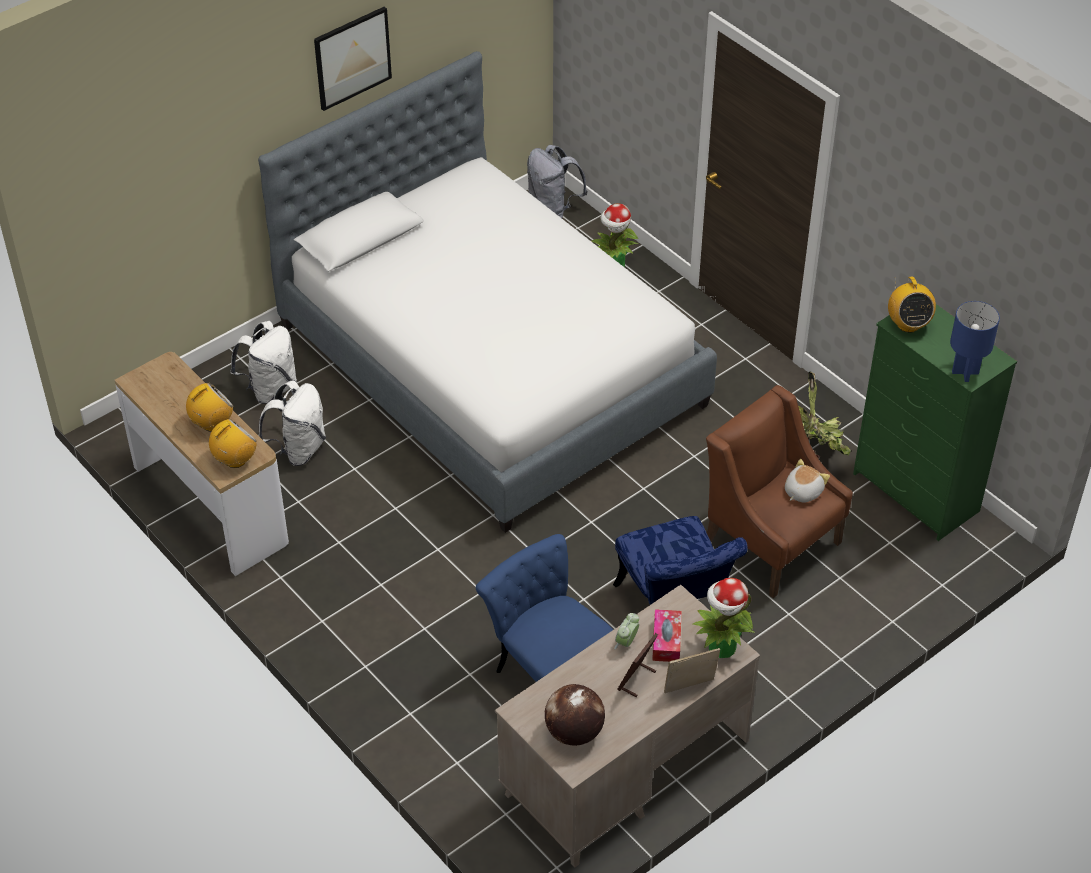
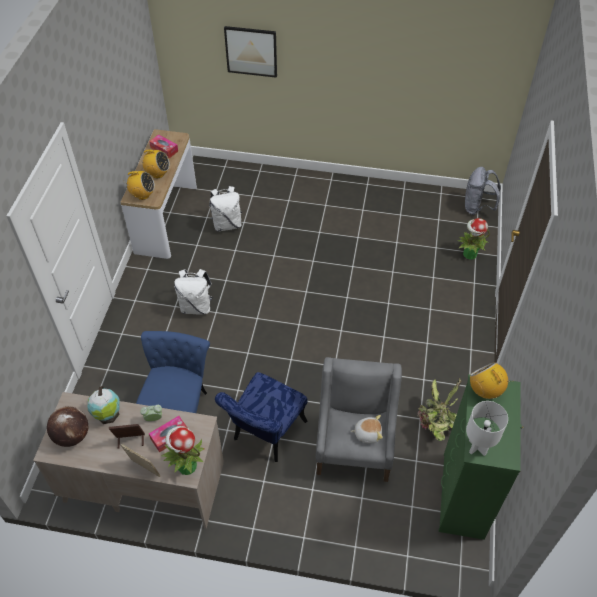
camera: 50 degrees right, 5 degrees up
(171, 391) = (164, 149): none -> tissue box
(270, 388) = (252, 191): white backpack -> white backpack (196, 306)
(352, 57) = (369, 40): picture -> picture (251, 51)
(491, 365) = (350, 253): bed -> none
(577, 682) = (108, 415): none -> globe
(770, 542) = (354, 446): brown armchair -> grey armchair
(908, 324) = (485, 391): radio -> radio turned 105 degrees clockwise
(965, 372) = (478, 447): blue table lamp -> white table lamp

